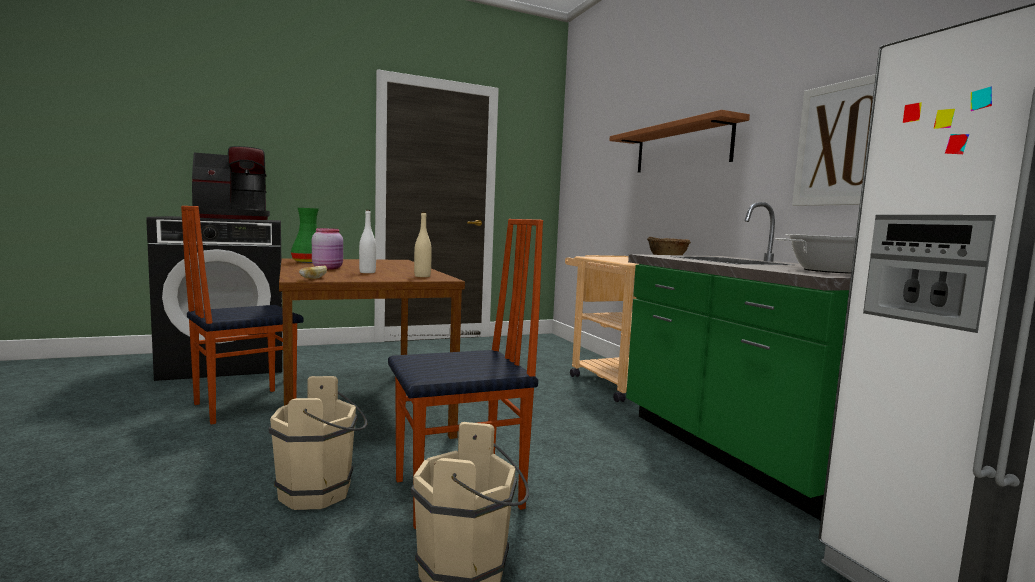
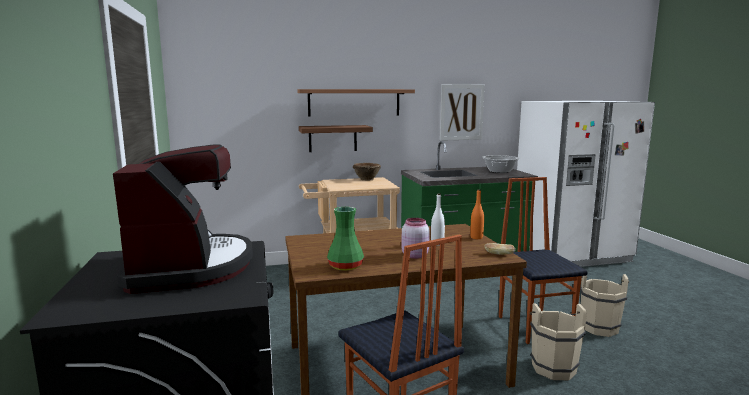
camera: 80 degrees left, 5 degrees up
(389, 279) = (476, 237): none -> orange bottle
(422, 276) = (450, 231): beige bottle -> none
(656, 201) = (332, 138): none -> shelf

